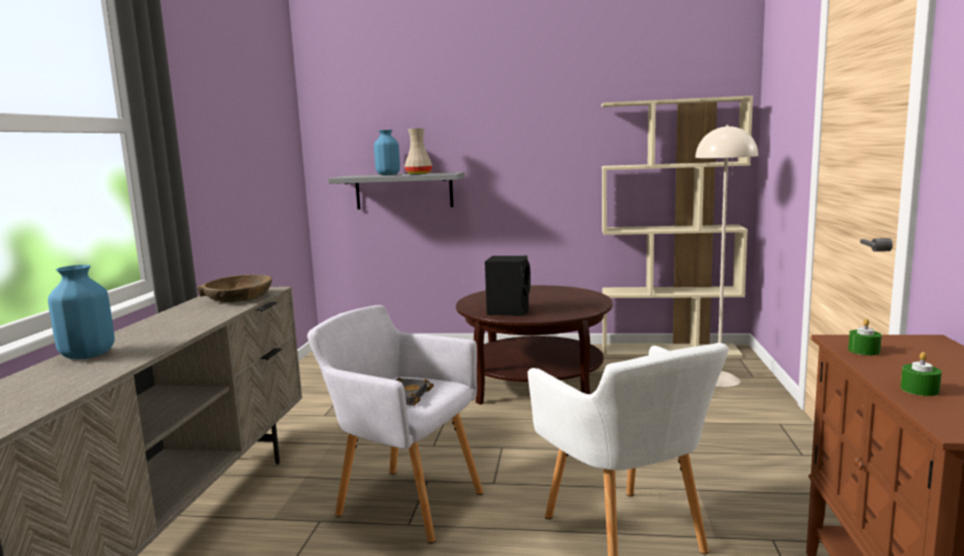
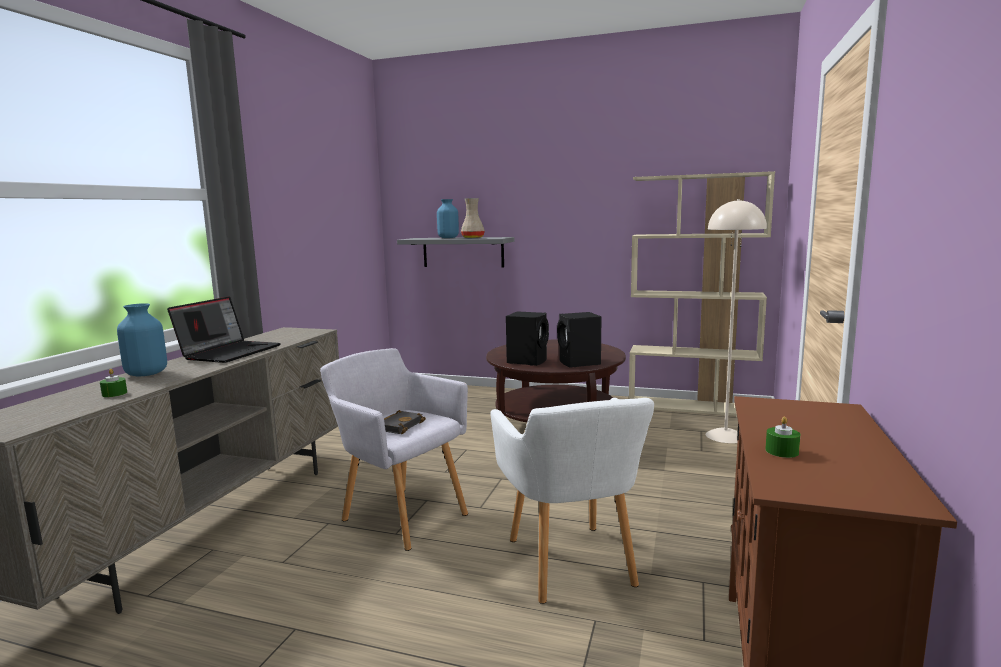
camera: 10 degrees right, 0 degrees up
(178, 321) = (230, 352): none -> laptop
(239, 298) = (289, 336): brown bowl -> none
(568, 310) = (579, 363): none -> black speaker
(864, 351) = (767, 413): green candle -> green candle (114, 394)

